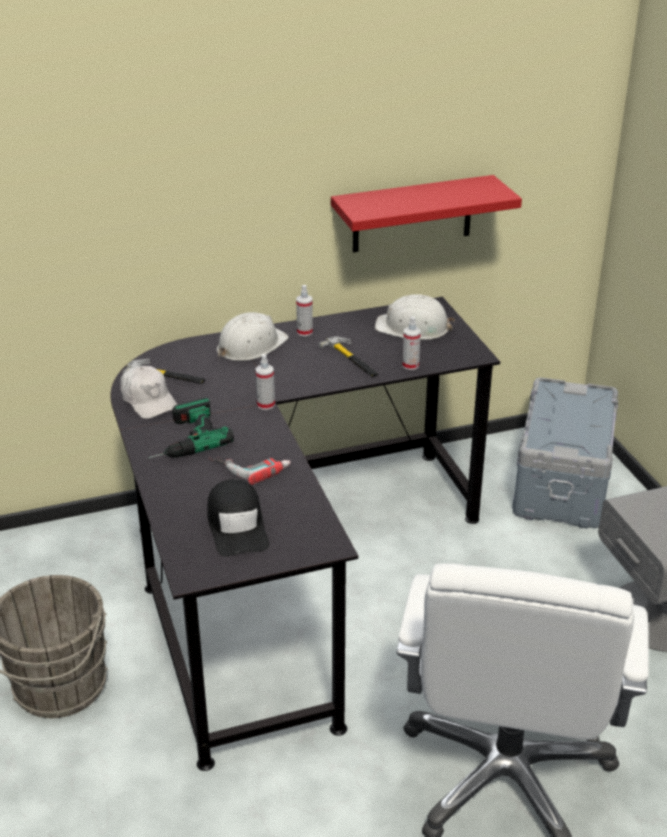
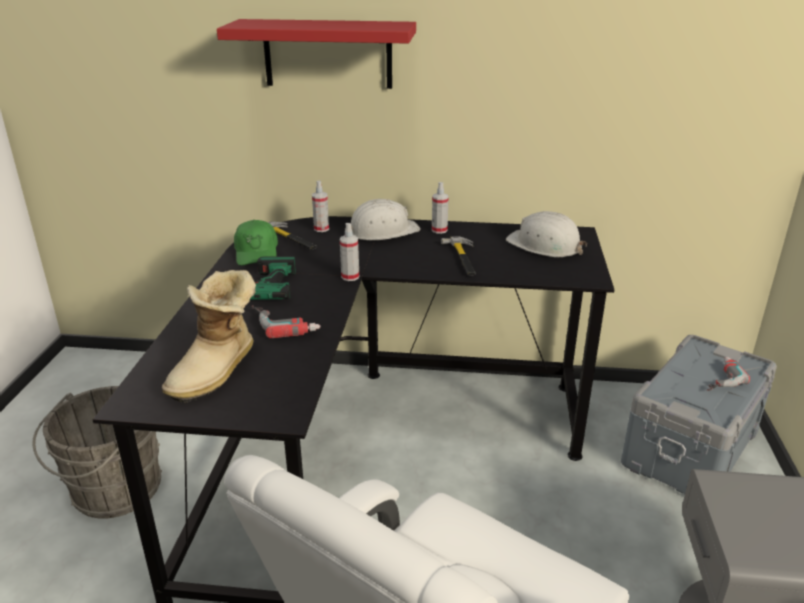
camera: 25 degrees right, 5 degrees down
(148, 400) = (257, 253): white cap -> green cap
(237, 526) = (218, 371): black cap -> boot
(410, 365) = (516, 274): spray bottle -> spray bottle (321, 229)
(412, 214) = (570, 135): red shelf -> red shelf (327, 54)
(577, 414) = (717, 377): none -> power drill

